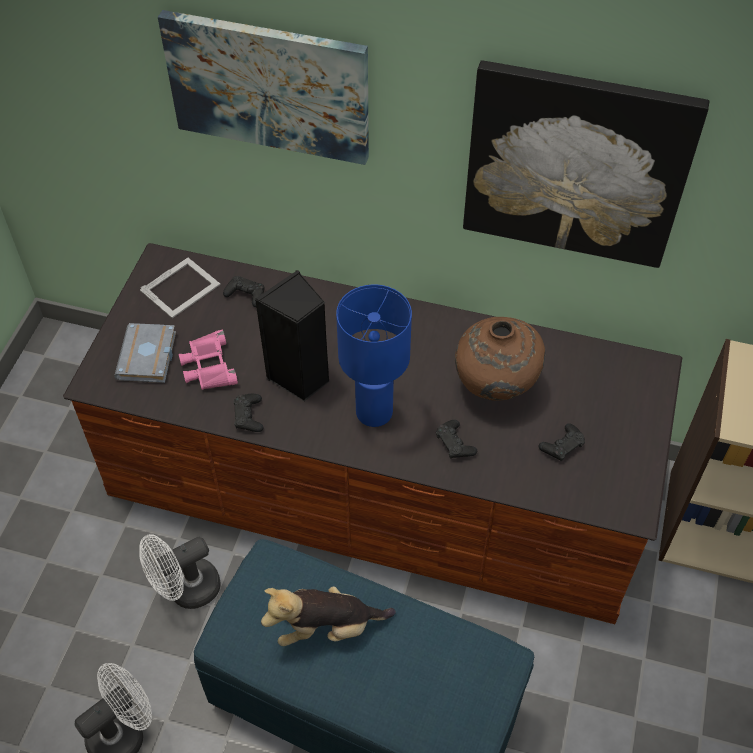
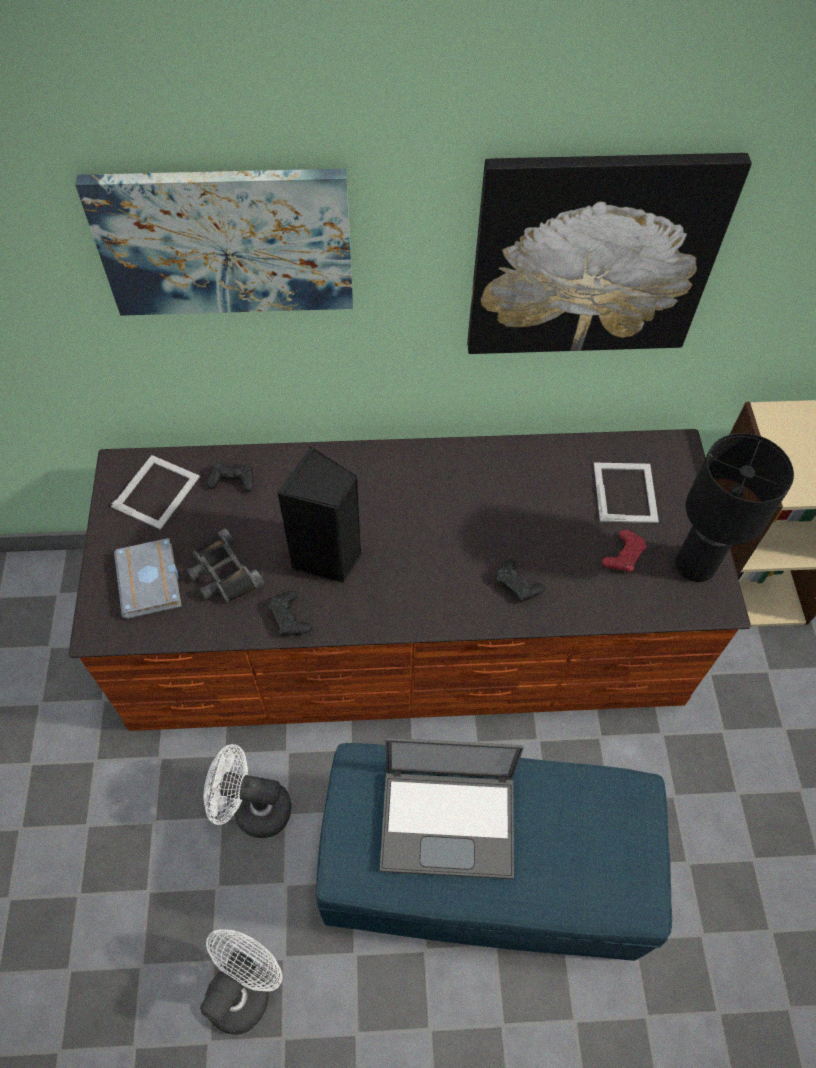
camera: 20 degrees left, 5 degrees up
(186, 590) = (253, 808): white fan -> white fan turned 60 degrees clockwise
(208, 366) = (222, 573): pink binoculars -> black binoculars
(327, 628) = (450, 821): plush toy -> laptop
(375, 412) = (422, 574): blue table lamp -> none
(494, 387) = (532, 512): brown vase -> none
(562, 446) = (623, 555): black game controller -> red game controller
(588, 392) = (625, 491): none -> picture frame
(625, 473) = (695, 566): none -> black table lamp

